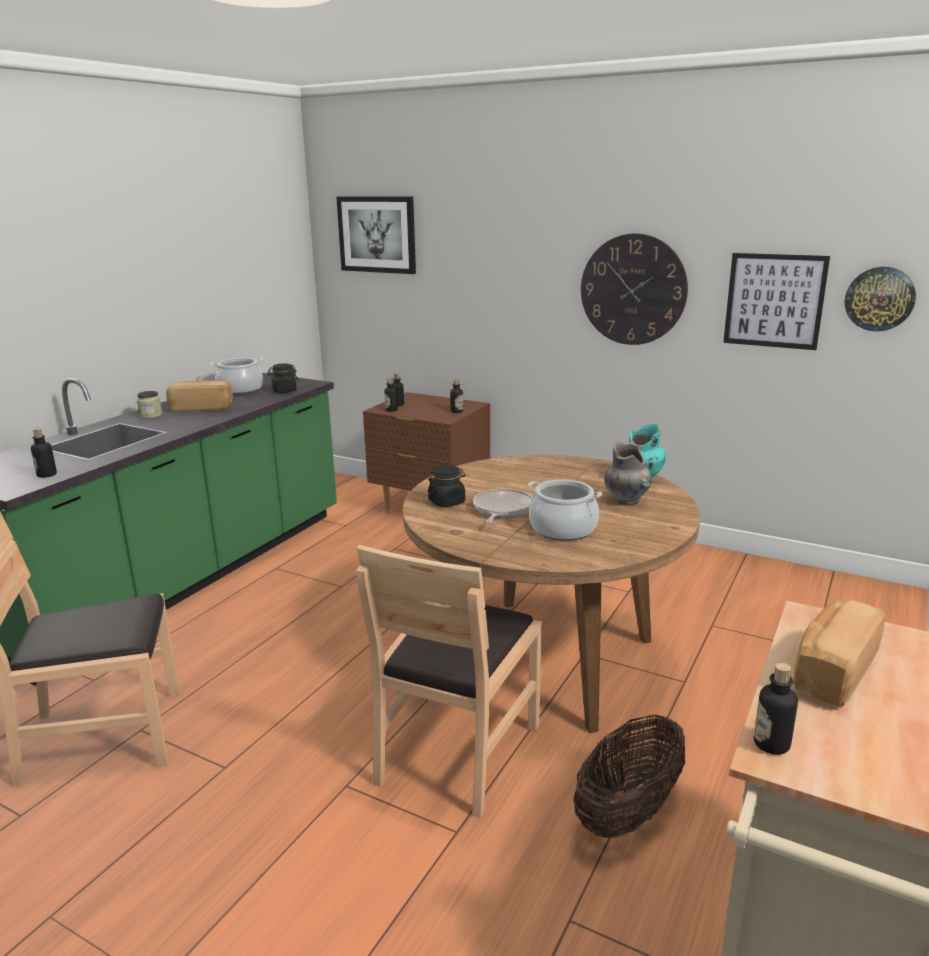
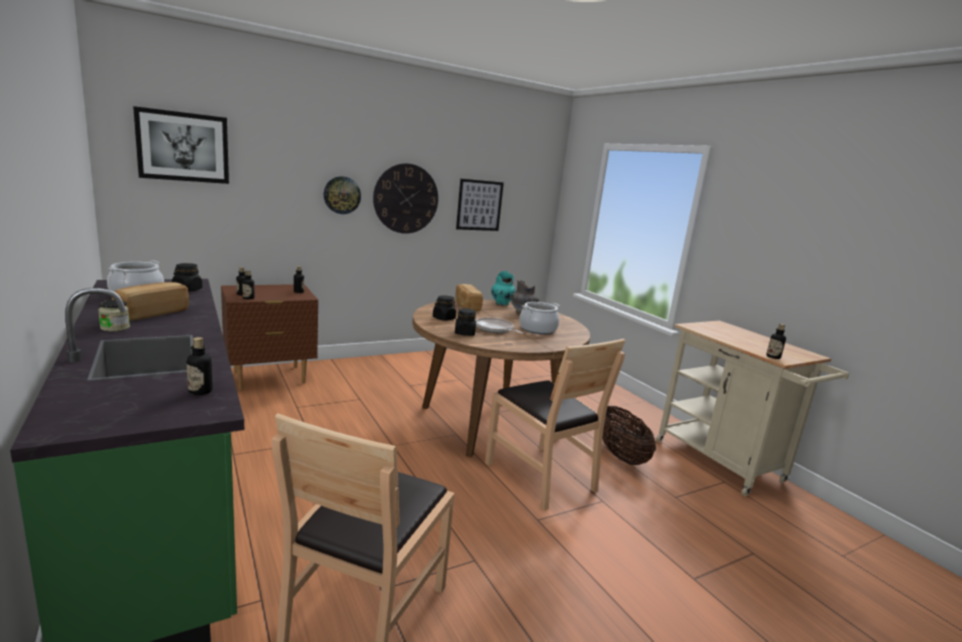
camera: 60 degrees left, 5 degrees down
(483, 478) = (443, 318): none -> black jar
(832, 672) = (730, 337): bread -> bread (466, 306)
(879, 299) = (521, 204): wall clock -> wall clock (342, 195)

